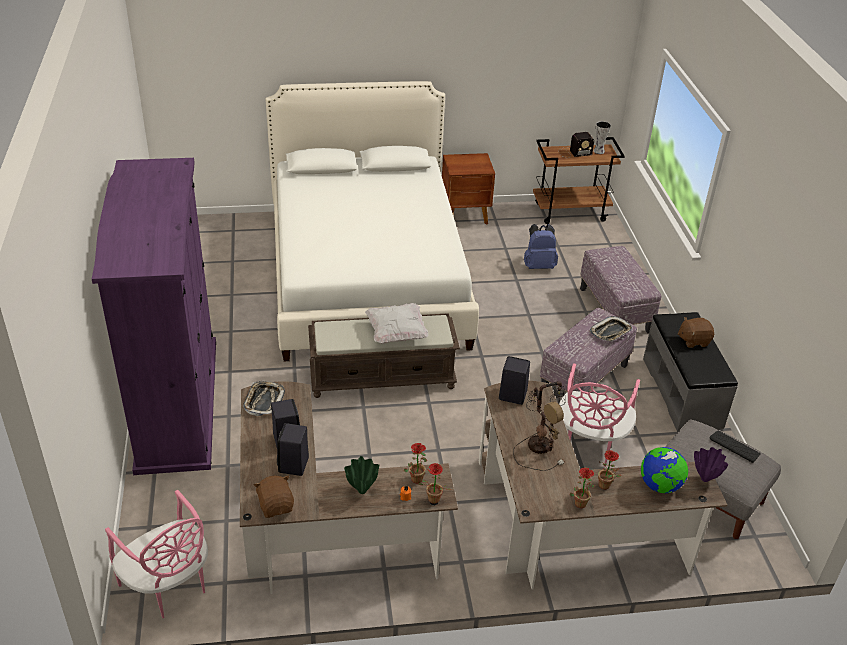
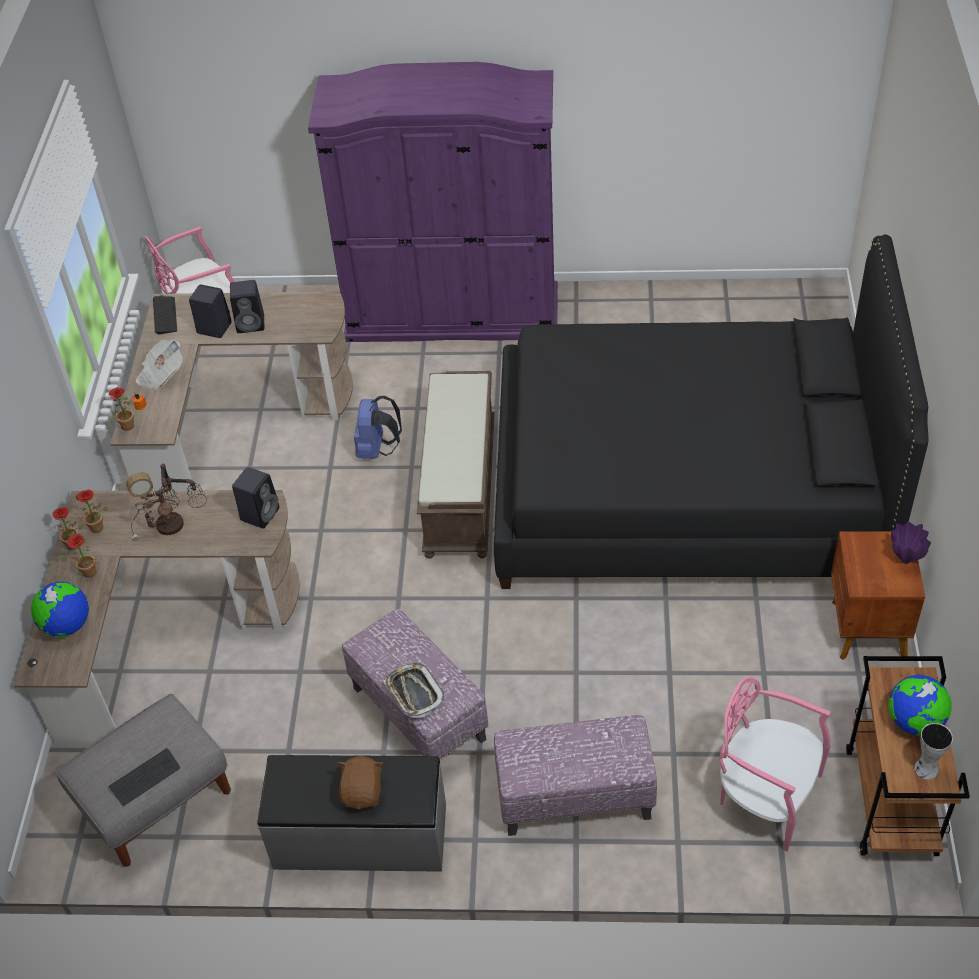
camera: 105 degrees right, 10 degrees up
(264, 401) = (315, 307): tray -> none
(276, 506) = (165, 315): brown plush toy -> keyboard
(362, 490) = (161, 375): green vase -> newspaper
(367, 276) = (688, 487): white bed -> black bed
(396, 333) = (448, 447): white pillow -> none
(416, 477) = (163, 416): potted plant -> potted plant (100, 527)
(538, 265) = (710, 712): blue backpack -> blue backpack (377, 449)
(573, 153) = (914, 722): radio -> globe
(589, 444) = (288, 689): pink chair -> pink chair (766, 795)
(704, 479) = (58, 674): purple vase -> purple vase (905, 559)

